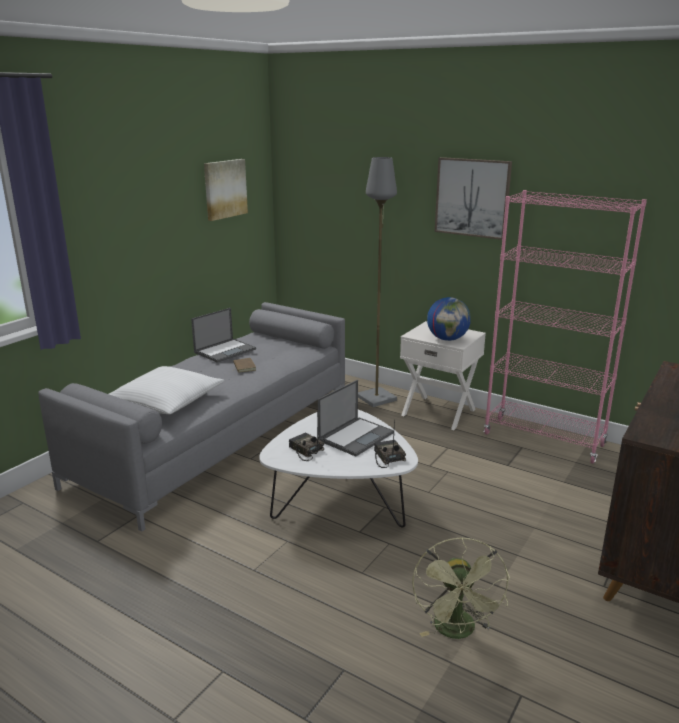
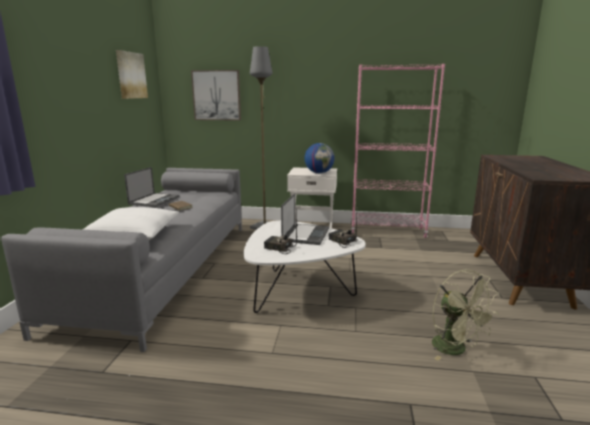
camera: 25 degrees left, 5 degrees down
(472, 197) = (321, 76): picture -> picture (216, 95)

